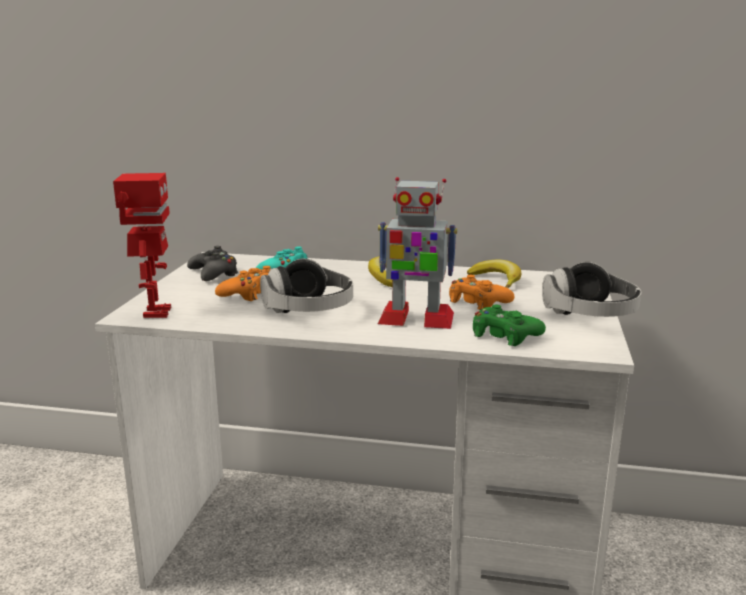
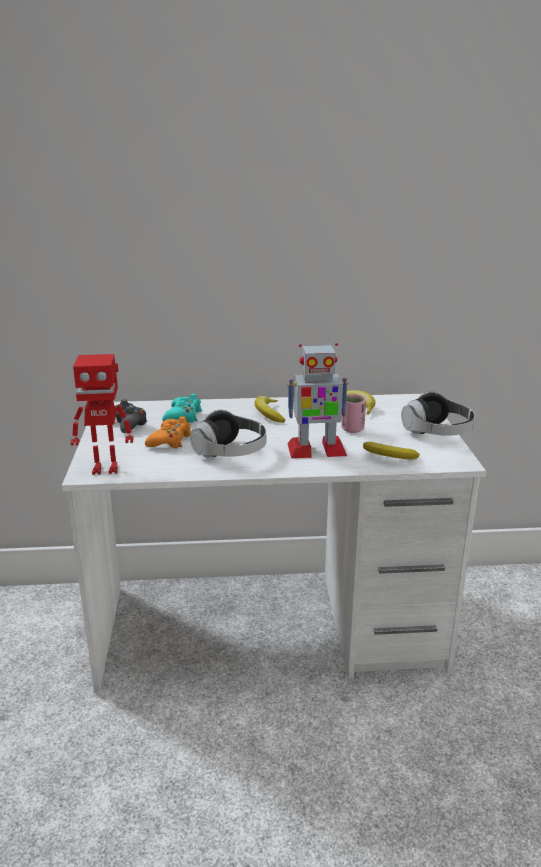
camera: 15 degrees left, 5 degrees up
(155, 312) = (106, 468): toy robot -> toy robot turned 105 degrees clockwise
(477, 302) = (352, 429): orange game controller -> pink cup
(504, 335) = (388, 457): green game controller -> banana

